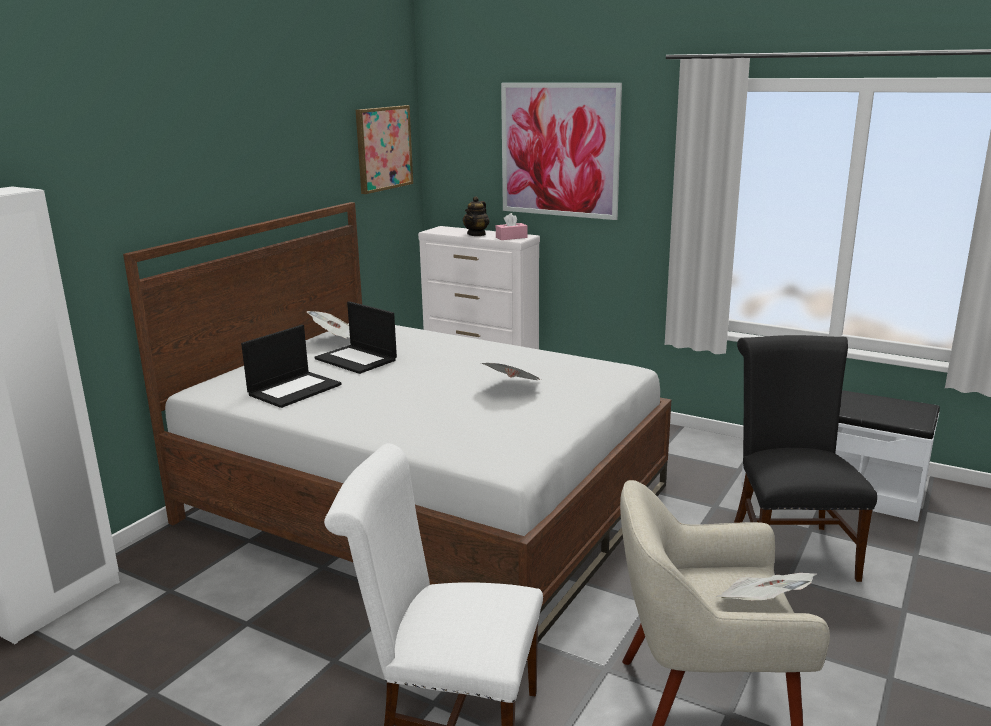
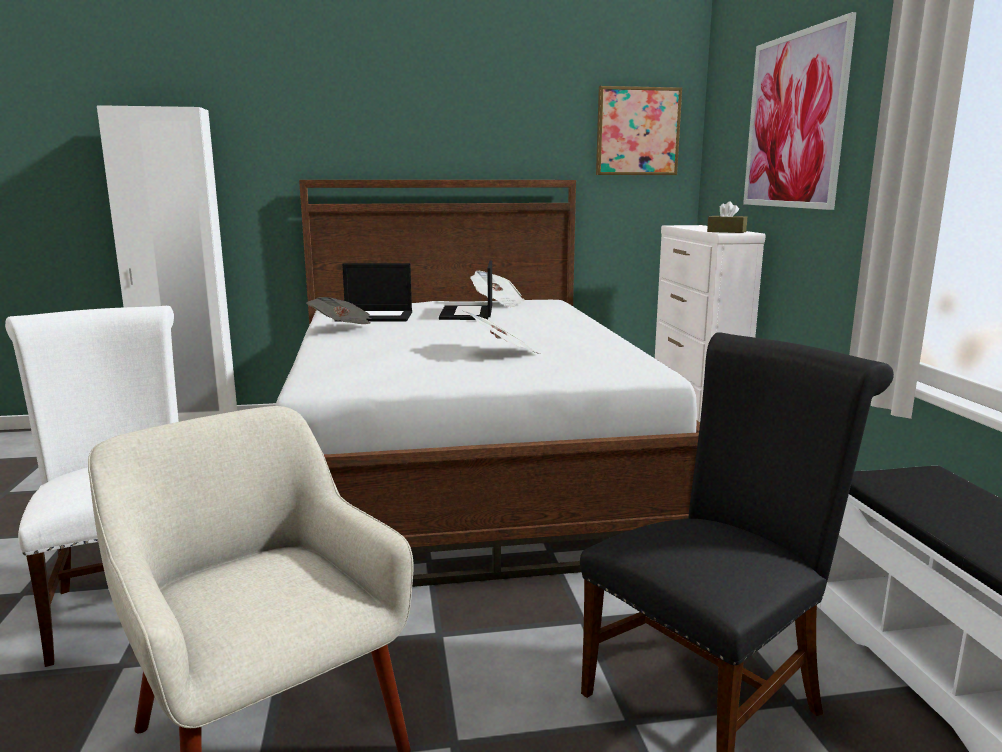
camera: 50 degrees right, 5 degrees down
(476, 234) = (704, 229): teapot -> none
(511, 237) = (726, 232): pink tissue box -> brown tissue box
(762, 606) = (246, 614): newspaper -> newspaper (343, 329)

